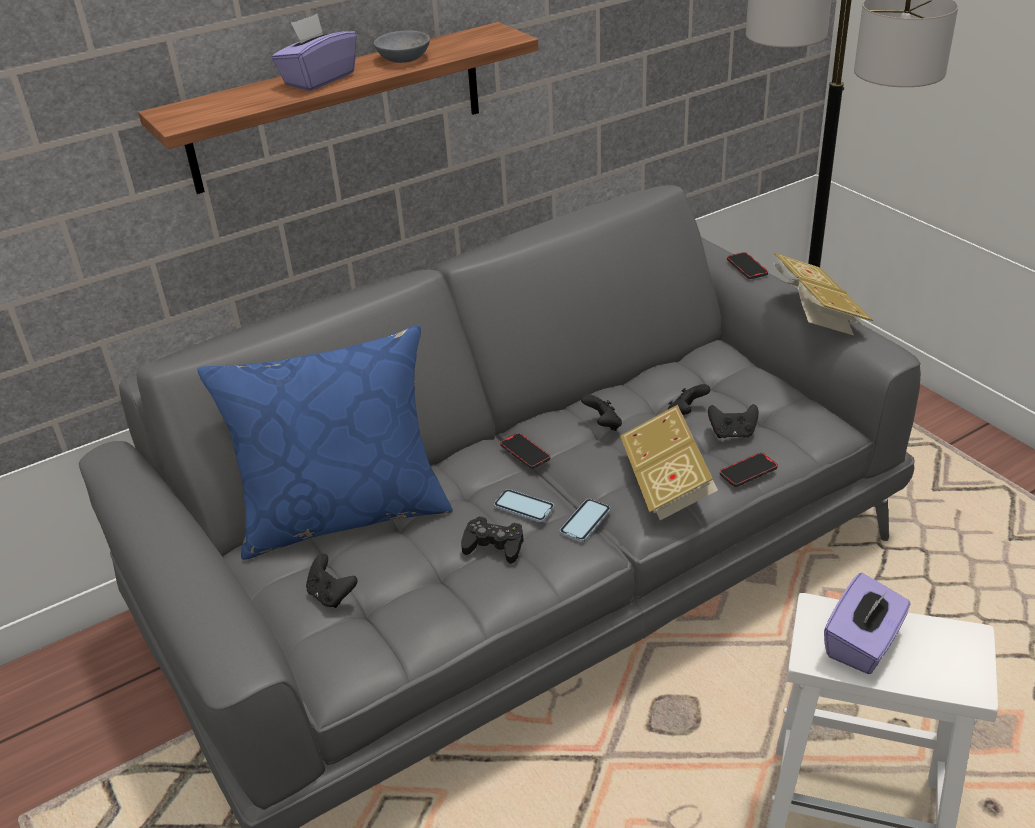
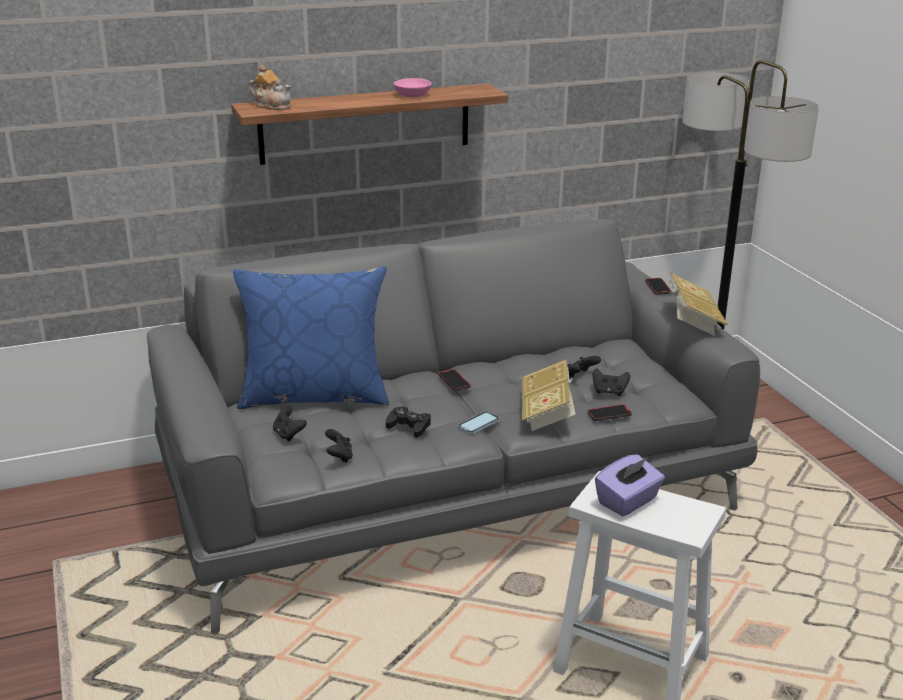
camera: 10 degrees right, 10 degrees down
(205, 108) = (273, 106): none -> teapot
(319, 79) = (351, 100): purple tissue box -> none
(401, 58) = (411, 95): grey bowl -> pink bowl
(524, 507) = (439, 410): phone -> none
(603, 425) = (516, 373): black game controller -> black game controller (339, 457)

